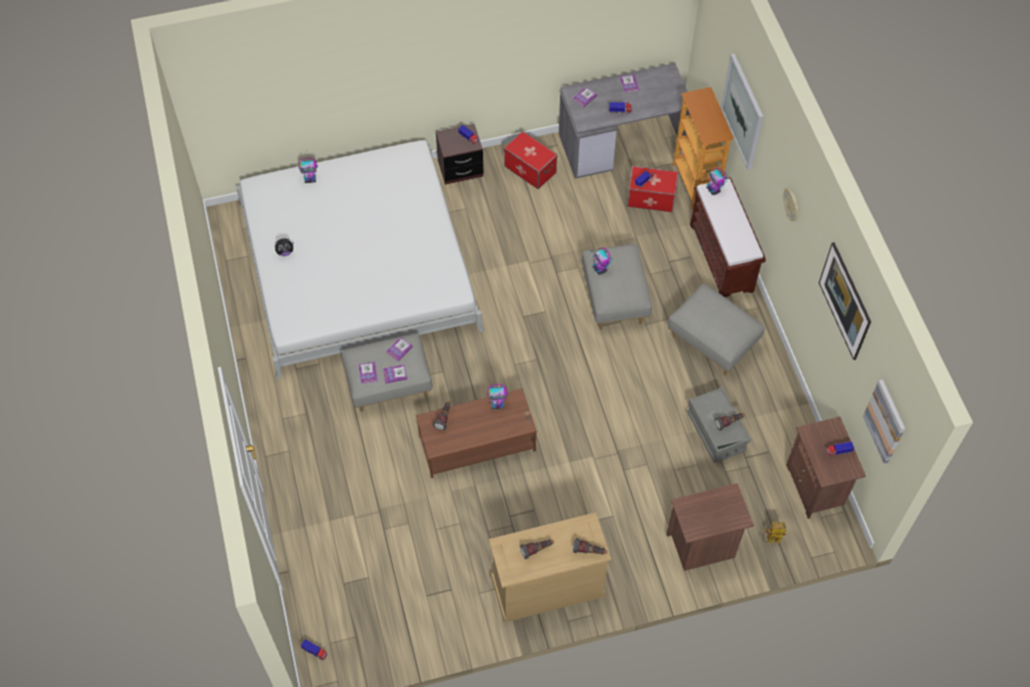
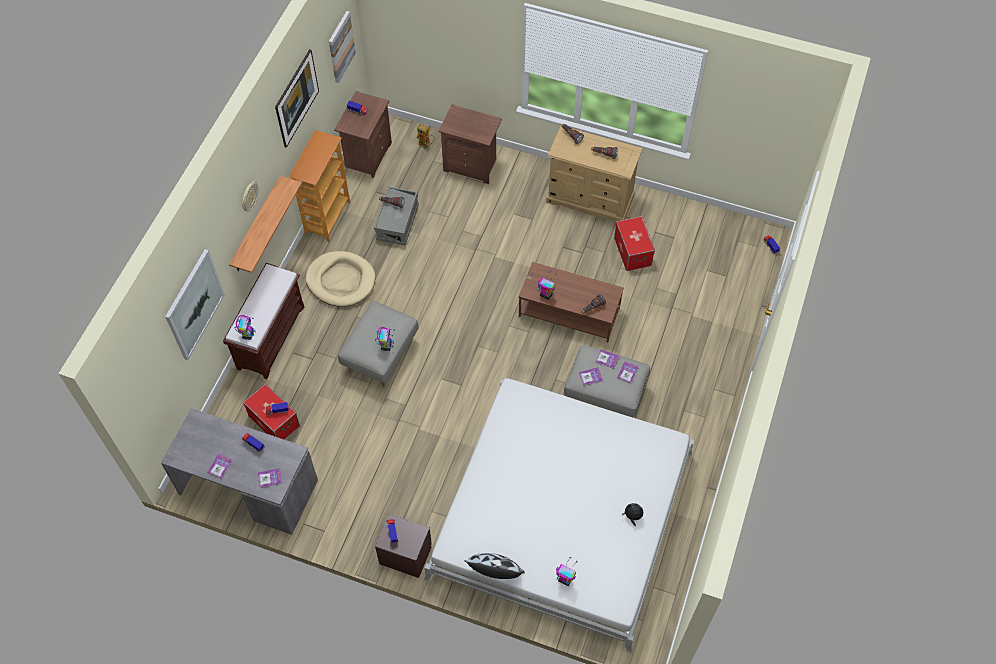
camera: 145 degrees left, 0 degrees up
(367, 153) = (495, 573): none -> pillow
(530, 169) = (346, 514): storage box -> storage box (632, 251)
(696, 183) = (227, 410): bookcase -> bookcase (327, 218)
(712, 342) = (341, 280): grey ottoman -> beige dog bed
(783, 234) = (257, 226): none -> shelf

